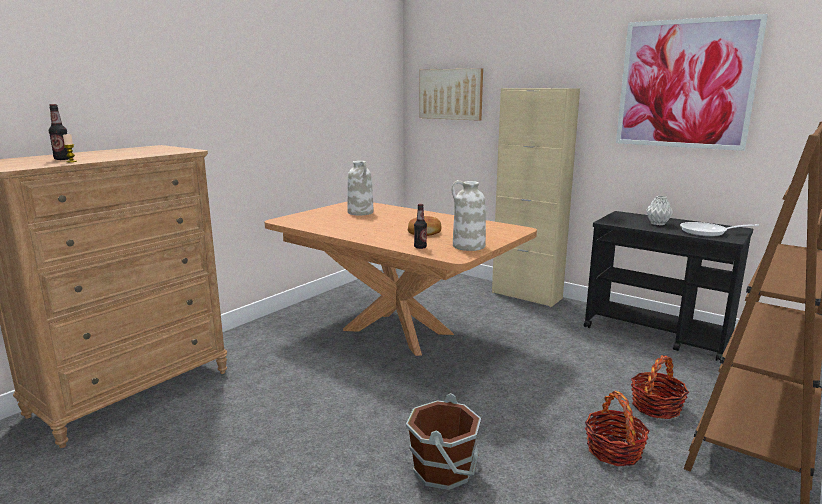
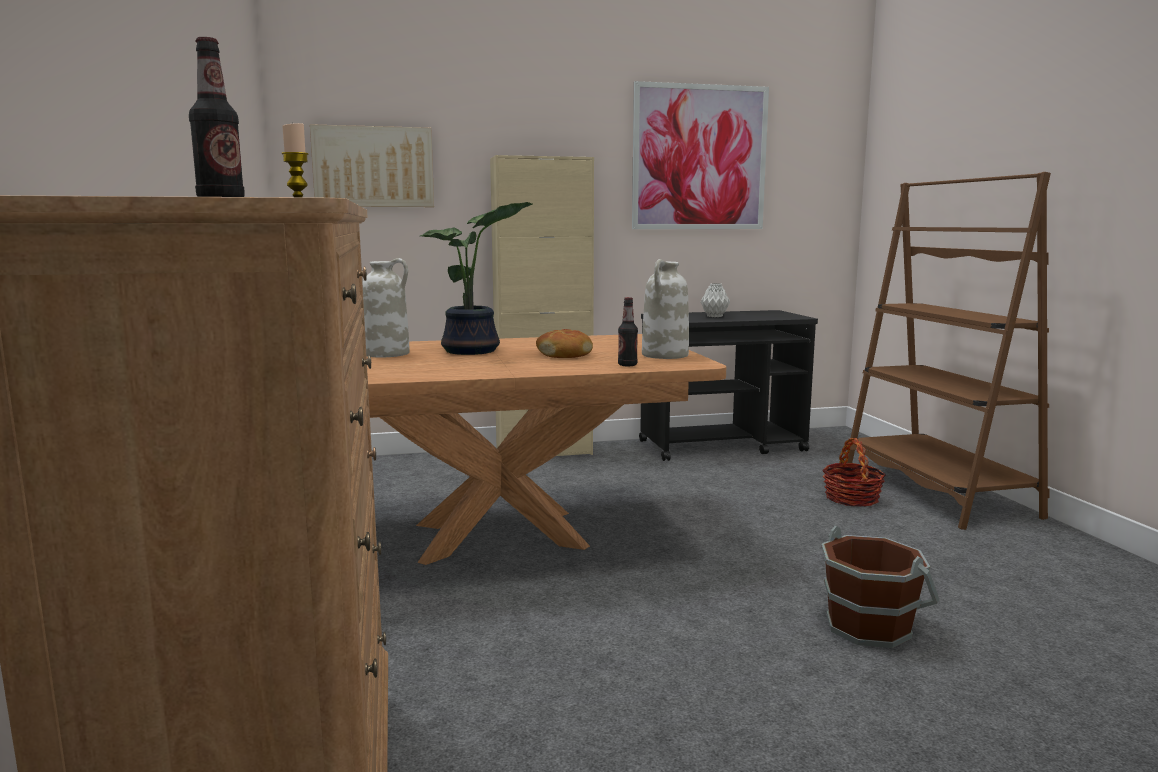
camera: 50 degrees left, 5 degrees down
(397, 220) = (474, 351): none -> potted plant
(614, 450) = (908, 541): basket -> none
(707, 232) = (768, 316): frying pan -> none

